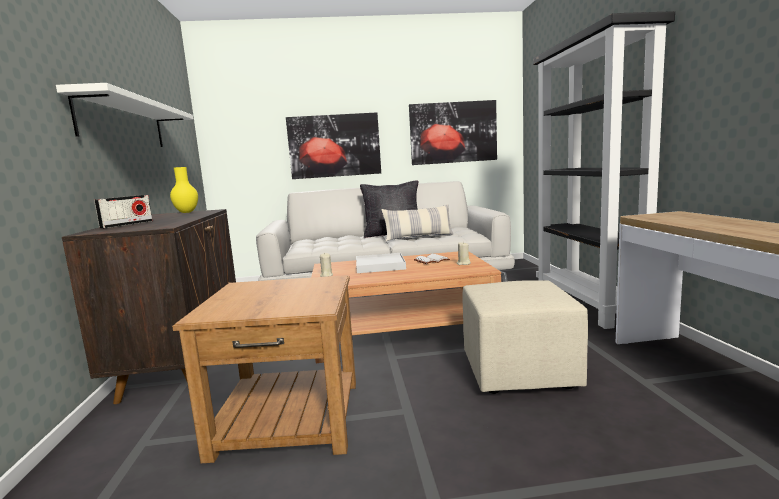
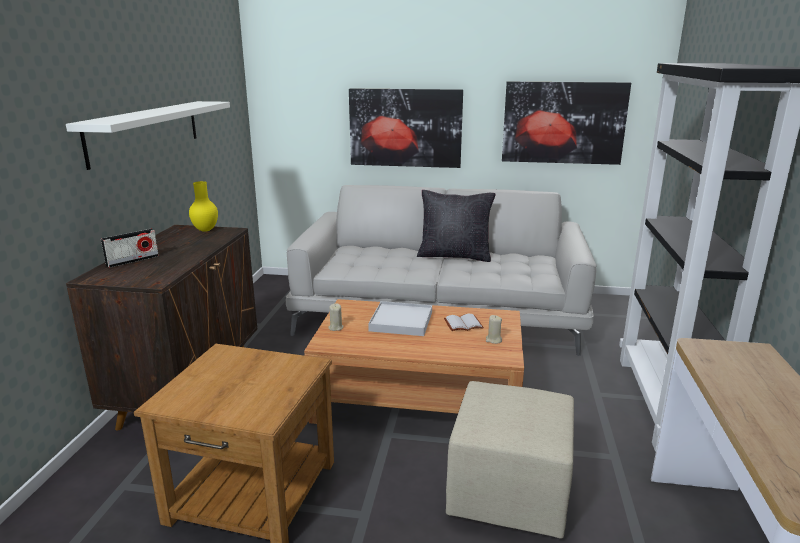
camera: 15 degrees right, 10 degrees up
(418, 237) = (479, 270): pillow -> none

